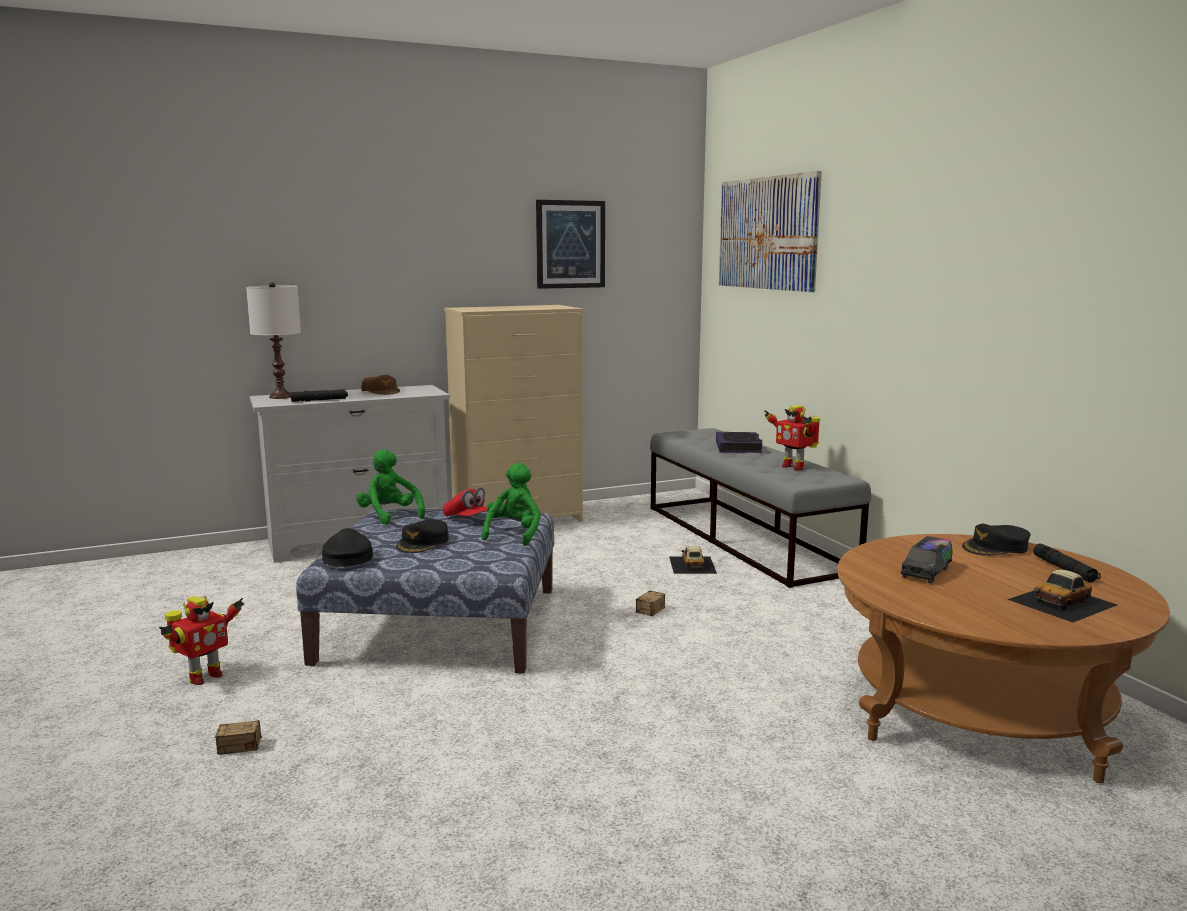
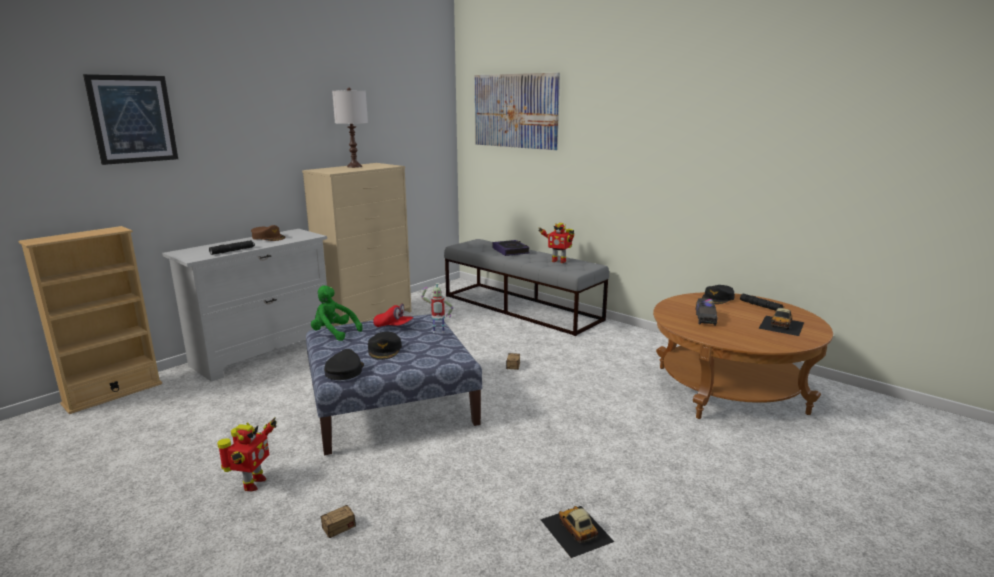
camera: 25 degrees left, 5 degrees up
(171, 557) = (113, 394): none -> beige bookcase
(281, 397) = (193, 251): white table lamp -> white table lamp (354, 166)
(347, 557) = (344, 371): black cap -> black cap turned 45 degrees clockwise
(514, 534) = (438, 333): green plush toy -> toy robot
(570, 244) = (380, 119): picture -> picture (133, 119)
(692, 565) = (508, 331): toy car -> toy car (576, 530)

